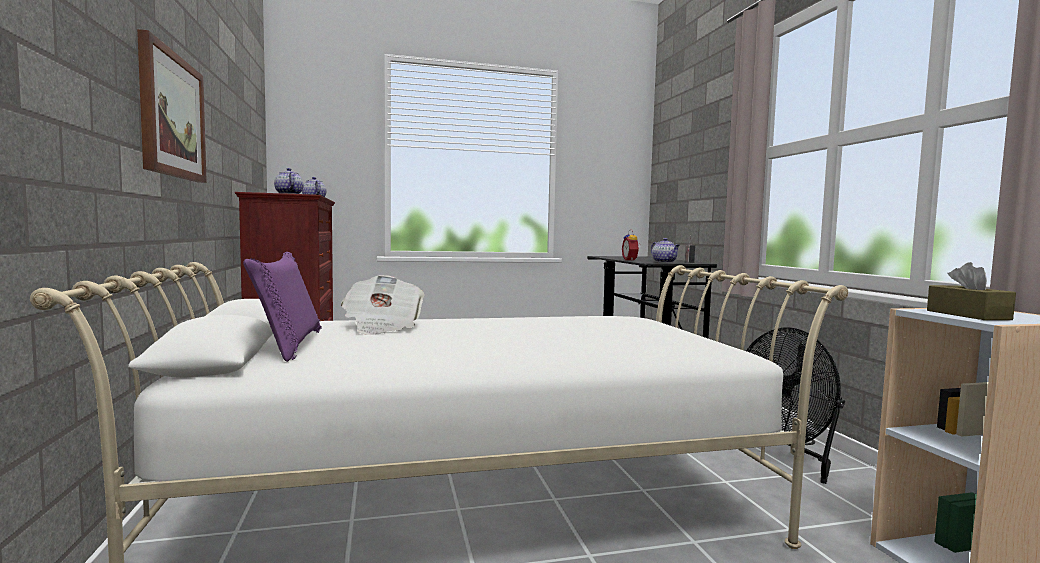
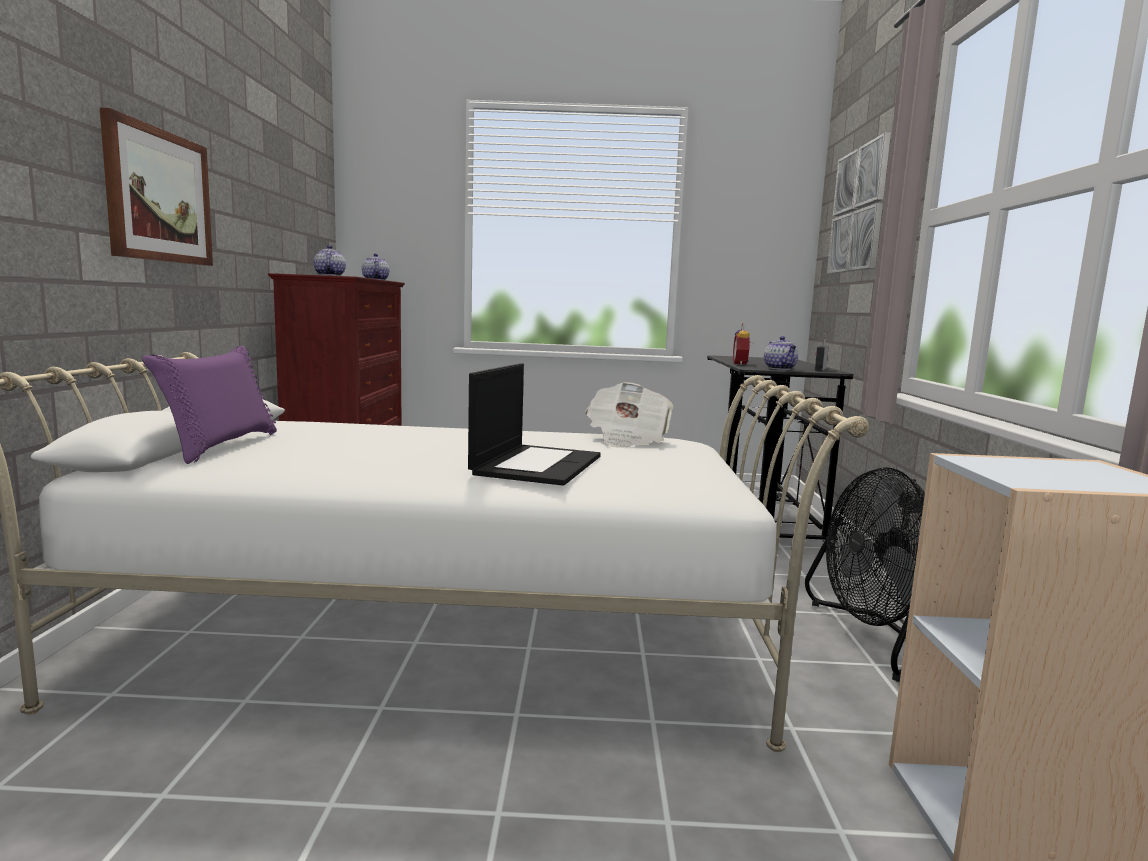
camera: 15 degrees right, 5 degrees up
(382, 327) = (347, 433): newspaper -> newspaper (627, 439)
(581, 340) = (537, 464): none -> laptop
(693, 148) = (858, 210): none -> picture
(967, 315) = (1019, 470): brown tissue box -> none

